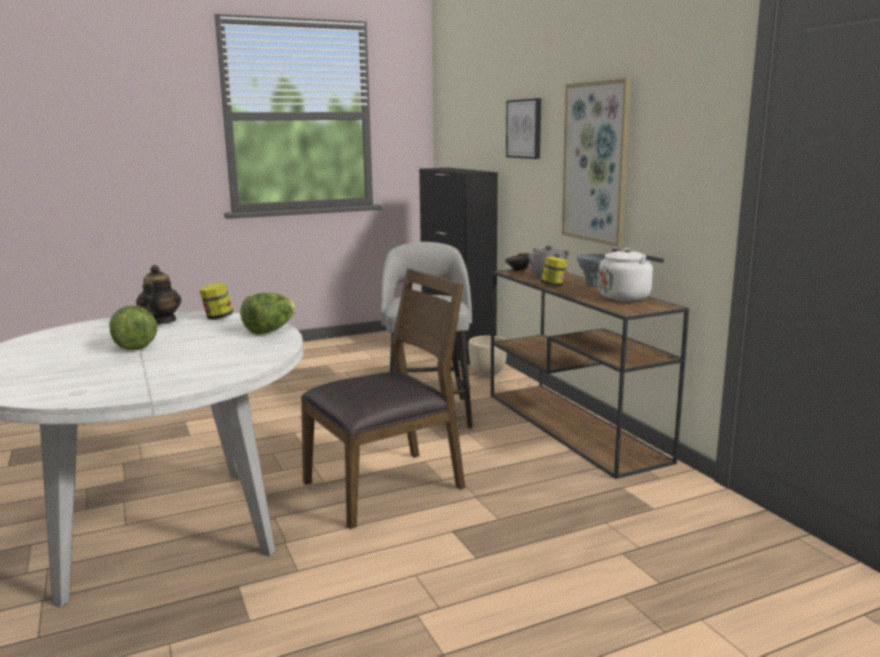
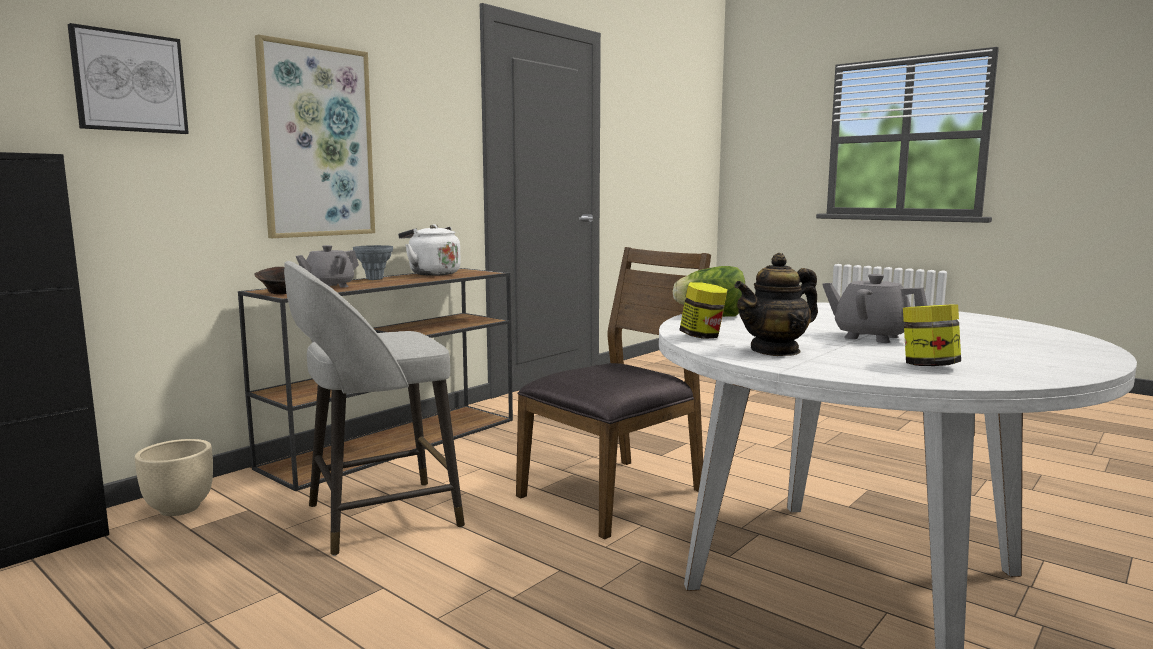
camera: 115 degrees left, 5 degrees down
(134, 345) = (870, 337): lettuce -> grey teapot
(385, 486) = (615, 494): brown chair -> brown chair turned 105 degrees clockwise
(553, 285) = (383, 284): jar -> jar (928, 366)

